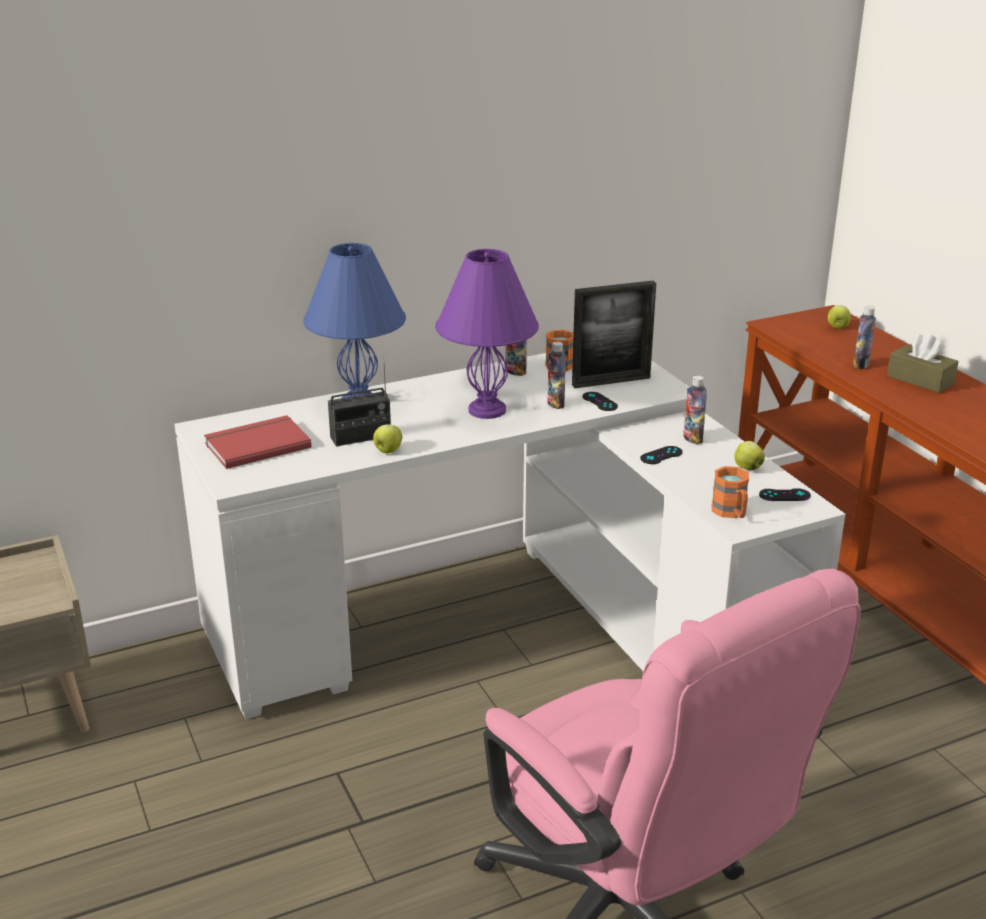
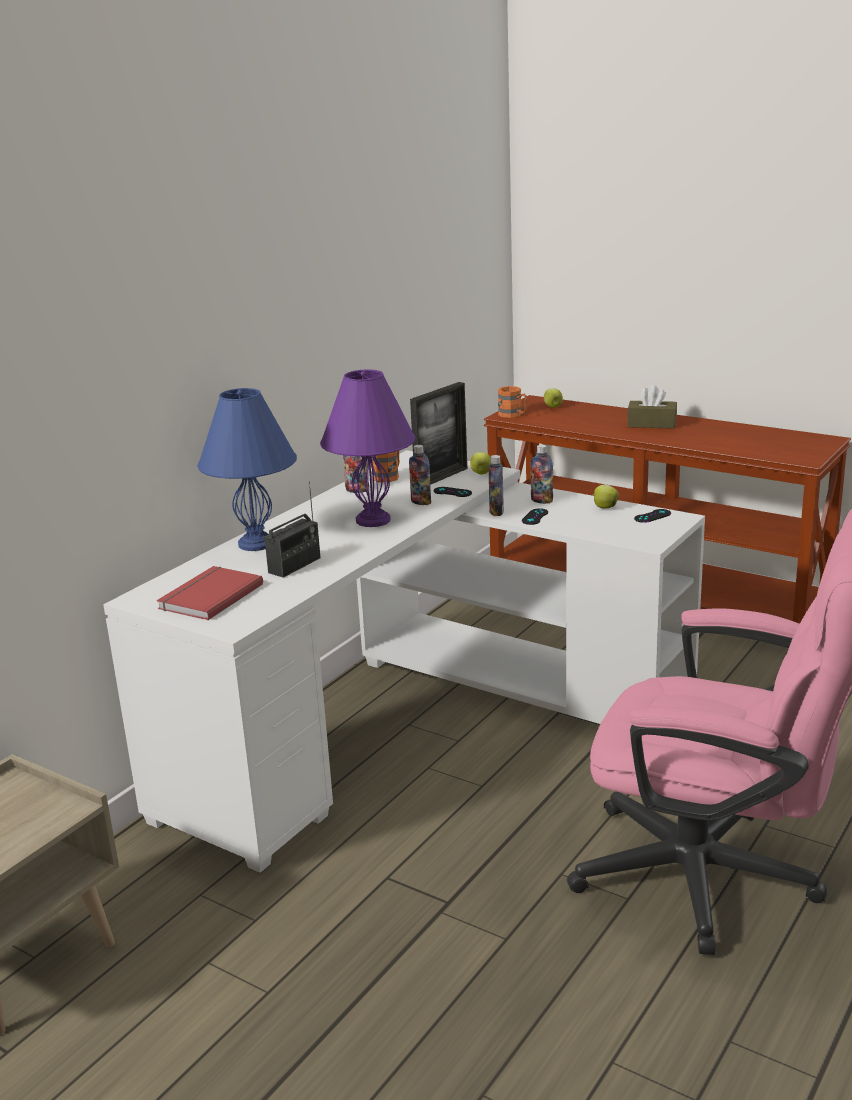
camera: 30 degrees left, 5 degrees down
(387, 451) = (333, 568): apple -> apple (481, 473)
(731, 513) = (633, 536): orange mug -> orange mug (513, 415)
(861, 365) = (601, 425): bottle -> bottle (496, 512)

